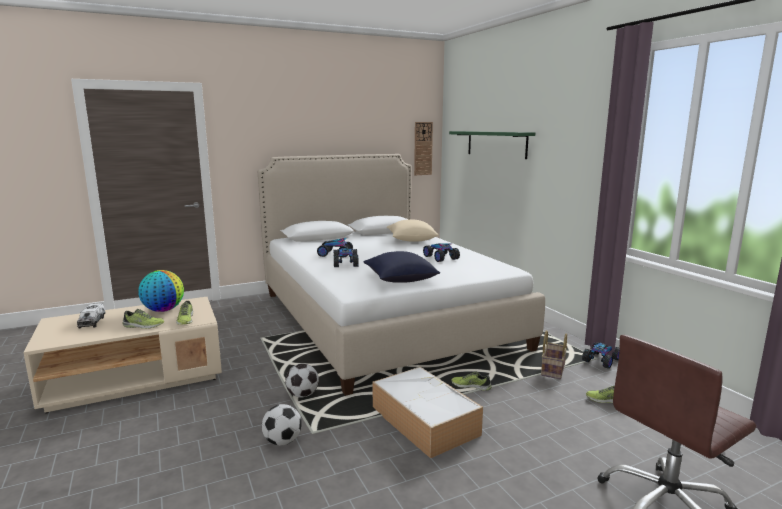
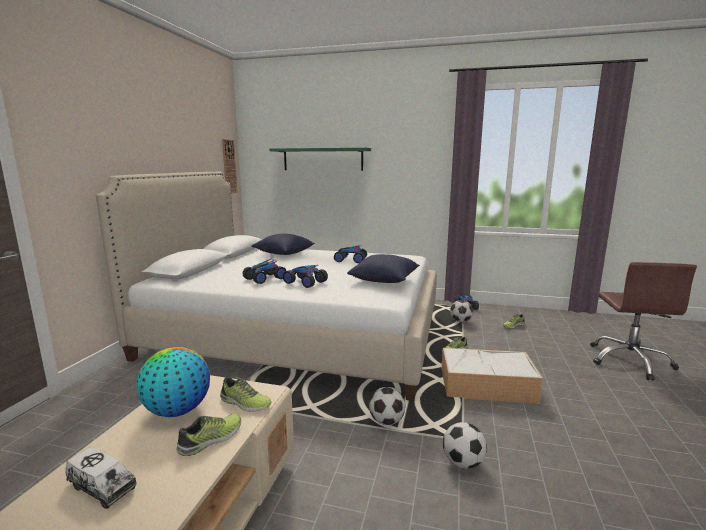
camera: 50 degrees left, 0 degrees up
(411, 240) = (284, 254): beige pillow -> blue pillow
(552, 369) = (460, 321): basket -> football

